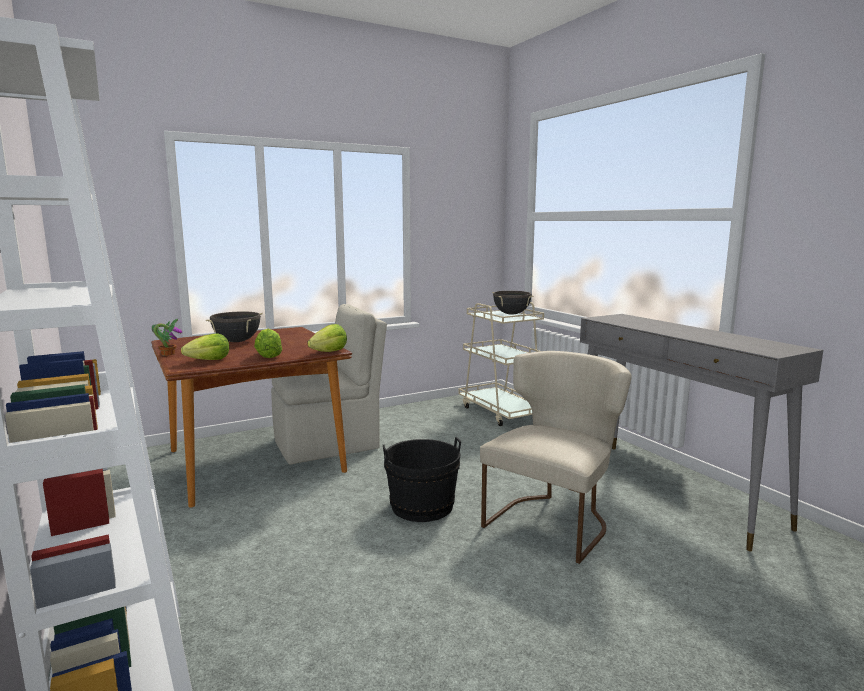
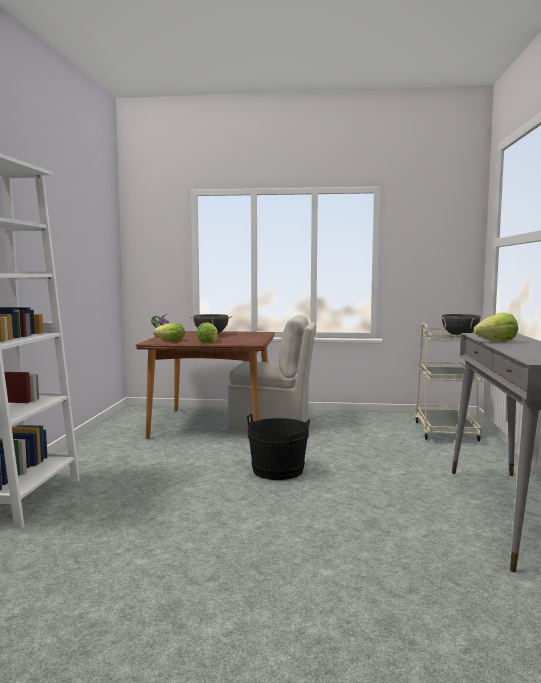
camera: 35 degrees right, 5 degrees down
(329, 352) = (249, 344): lettuce -> lettuce (496, 341)
(553, 520) = (361, 503): beige chair -> none

